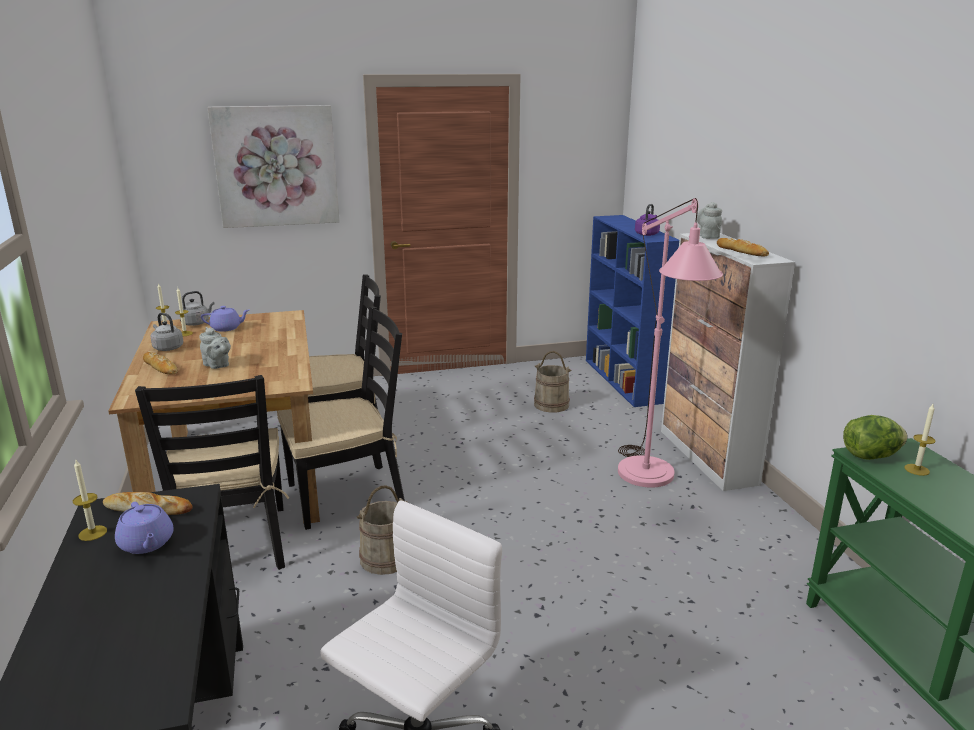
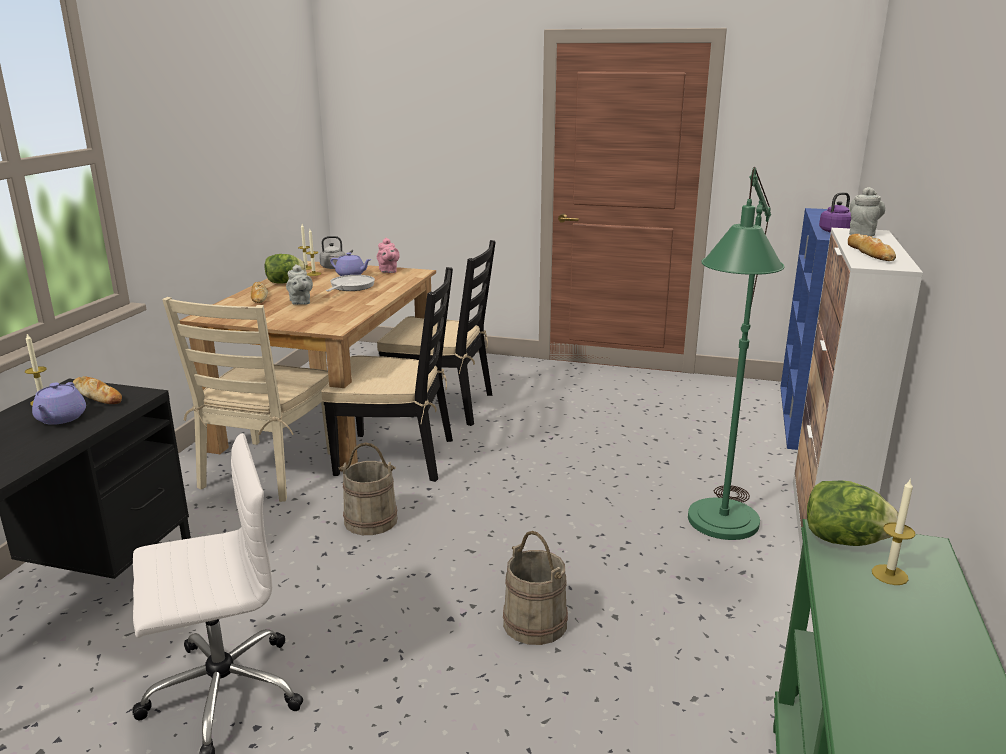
camera: 30 degrees right, 0 degrees up
(167, 348) = (285, 282): grey kettle -> lettuce
(233, 544) = (268, 470): black chair -> beige chair
(245, 340) = (351, 287): none -> frying pan
(259, 318) = (388, 271): none -> pink teapot
(276, 166) = (451, 124): picture -> none
(551, 404) = (688, 424): beige bucket -> beige bucket (535, 623)
(650, 481) = (719, 531): pink floor lamp -> green floor lamp

